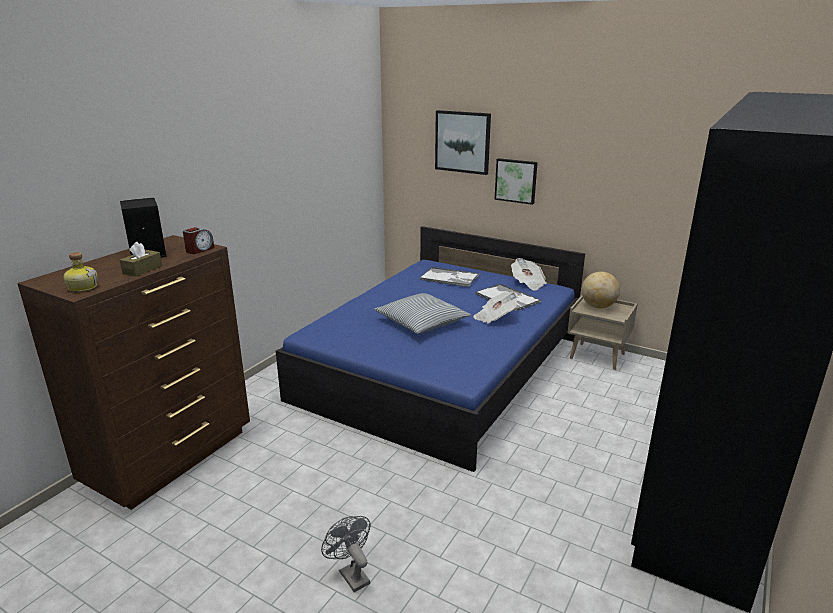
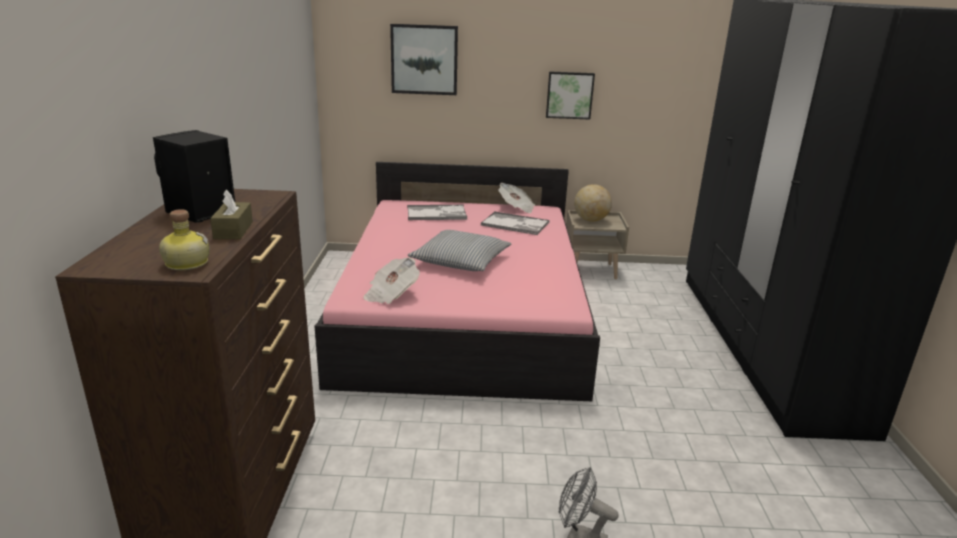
camera: 30 degrees left, 0 degrees up
(199, 250) = (267, 198): alarm clock -> none
(441, 368) = (463, 312): blue bed -> pink bed
(495, 318) = (525, 244): newspaper -> newspaper (391, 294)
(516, 180) = (490, 99): picture -> picture (569, 95)

